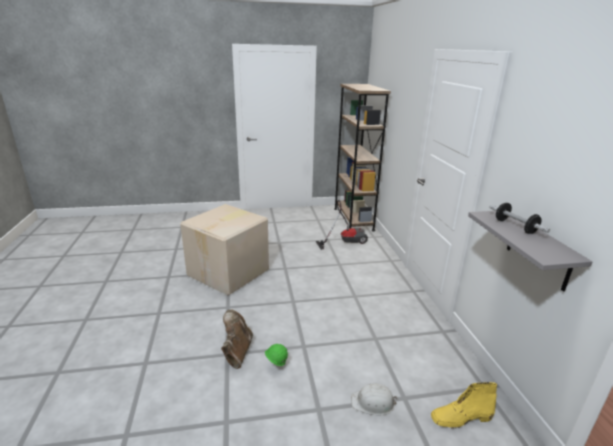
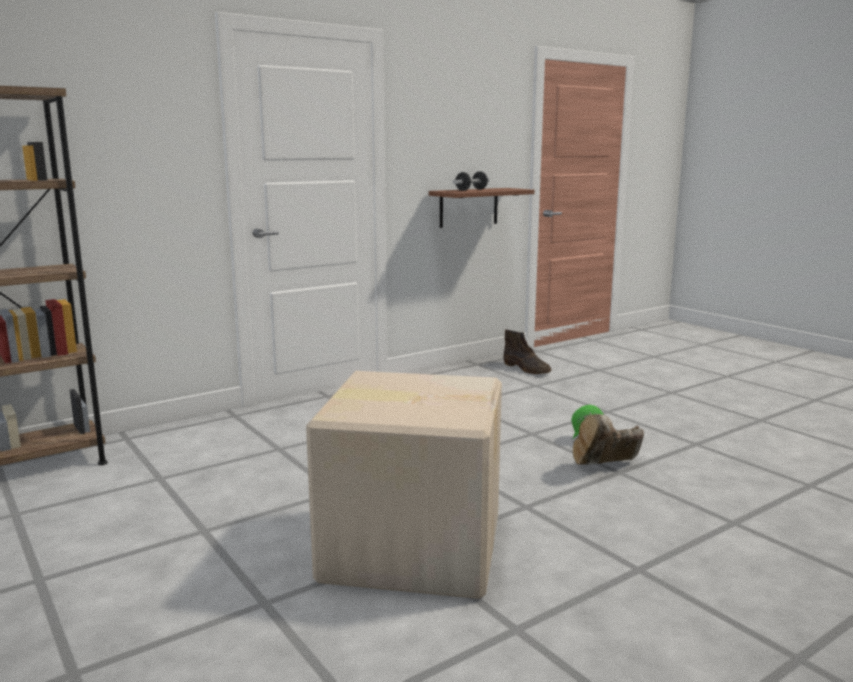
camera: 115 degrees left, 10 degrees down
(345, 241) = (161, 459): vacuum cleaner -> none
(373, 403) = (561, 394): white hard hat -> none
(460, 418) = (527, 369): yellow boot -> brown boot
(539, 250) = (468, 207): grey shelf -> brown shelf

